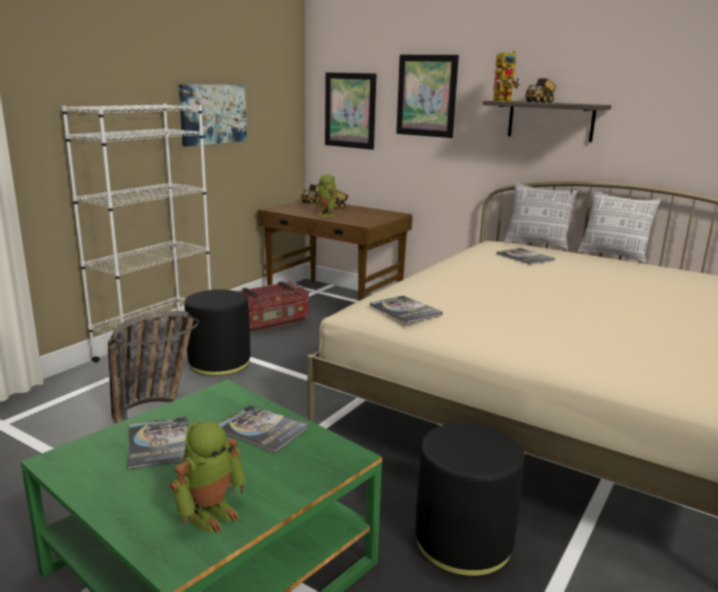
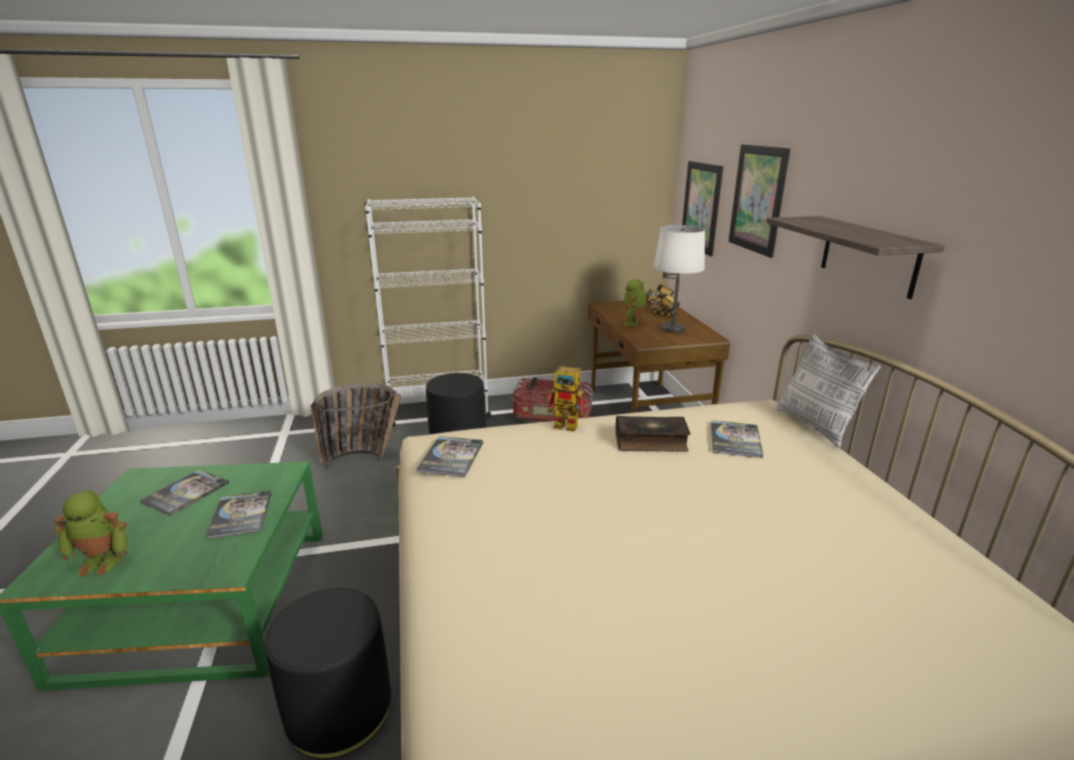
camera: 45 degrees right, 5 degrees up
(213, 114) = (536, 206): picture -> none
(362, 214) = (673, 329): none -> white table lamp
(491, 269) = (650, 442): none -> book
(504, 100) = (803, 219): toy robot -> toy robot (572, 426)
(540, 102) = (845, 227): toy truck -> none
(613, 256) = (893, 482): pillow -> none

